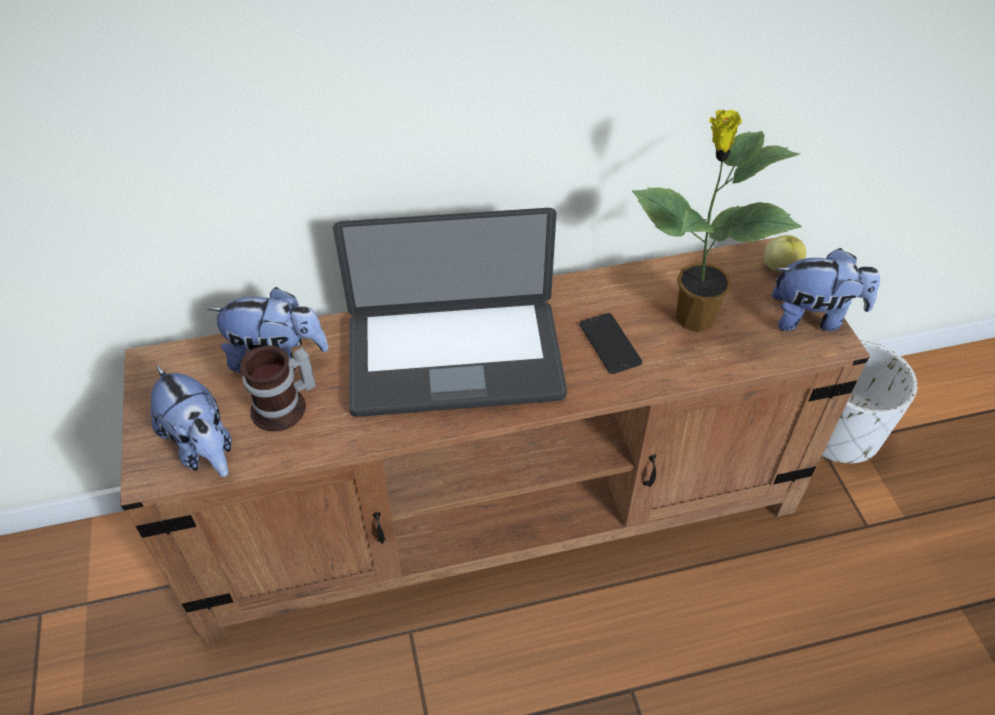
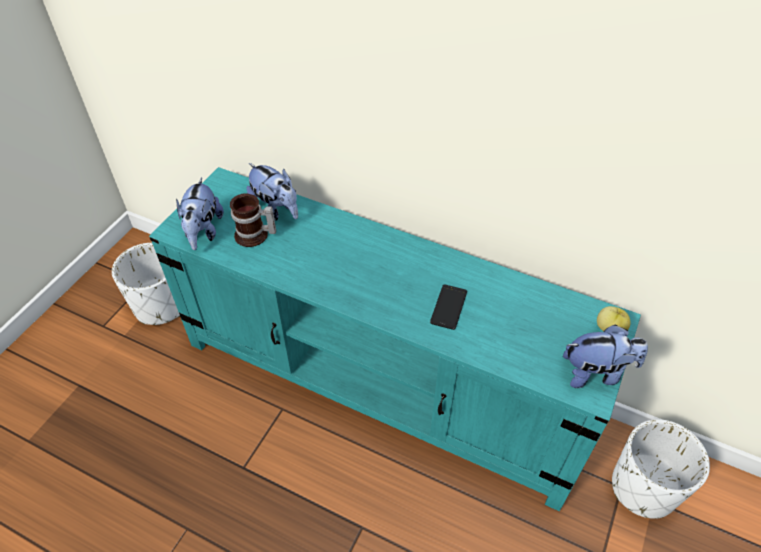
camera: 40 degrees right, 0 degrees up
(101, 625) = (161, 306): none -> white planter
(455, 360) = (356, 263): laptop -> none
(499, 510) = (383, 381): brown tv stand -> turquoise tv stand
(692, 318) = (515, 324): potted plant -> none
(813, 317) = (596, 373): plush toy -> plush toy turned 45 degrees counterclockwise

